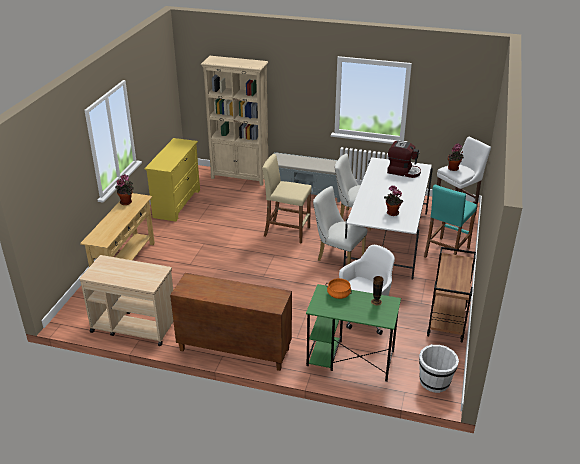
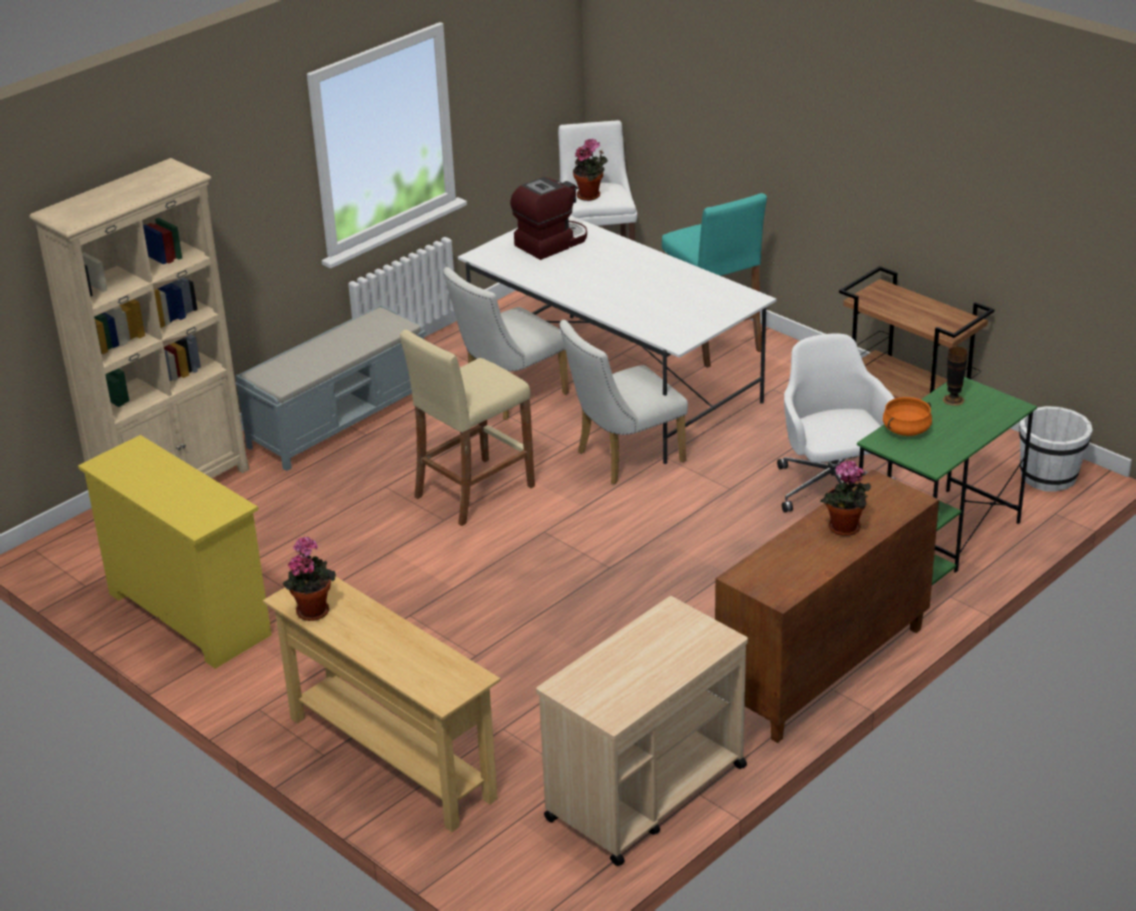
camera: 60 degrees left, 0 degrees up
(391, 213) = (690, 300): potted plant -> potted plant (844, 529)

